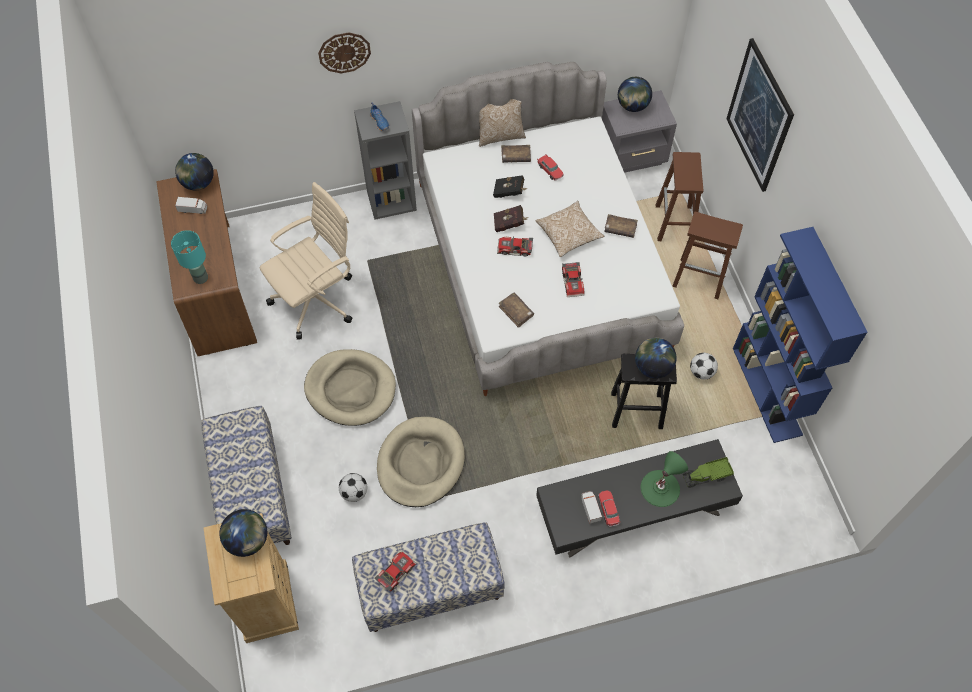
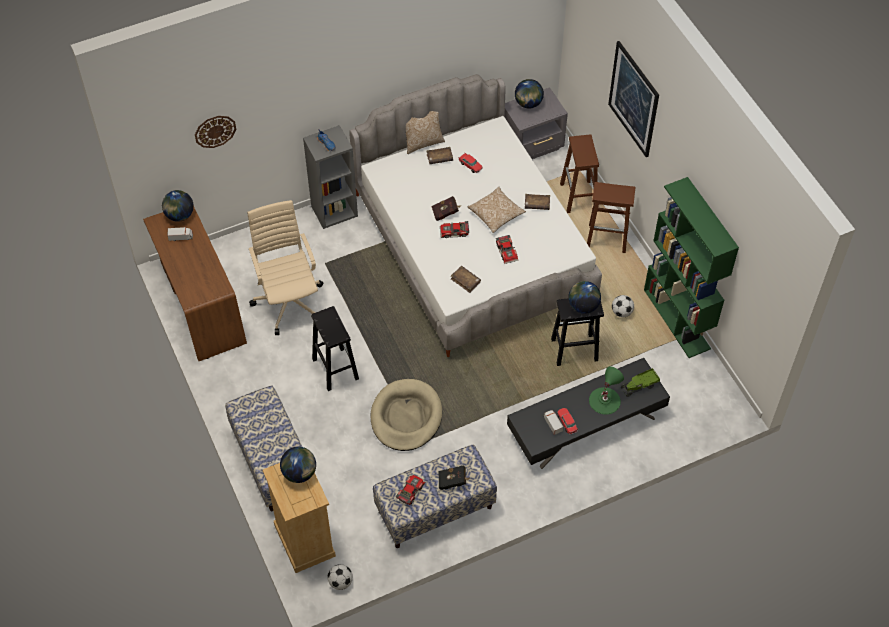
camera: 10 degrees left, 5 degrees down
(201, 277) = (202, 290): turquoise table lamp -> none
(317, 299) = (289, 301): beige office chair -> beige office chair turned 60 degrees counterclockwise
(344, 52) = (296, 92): wall clock -> wall clock (215, 131)
(350, 389) = (335, 368): beige dog bed -> black stool
(354, 492) = (356, 447): football -> football (340, 582)
(510, 192) = (441, 187): black book -> black book (453, 481)
(767, 391) = (677, 319): blue bookcase -> green bookcase

